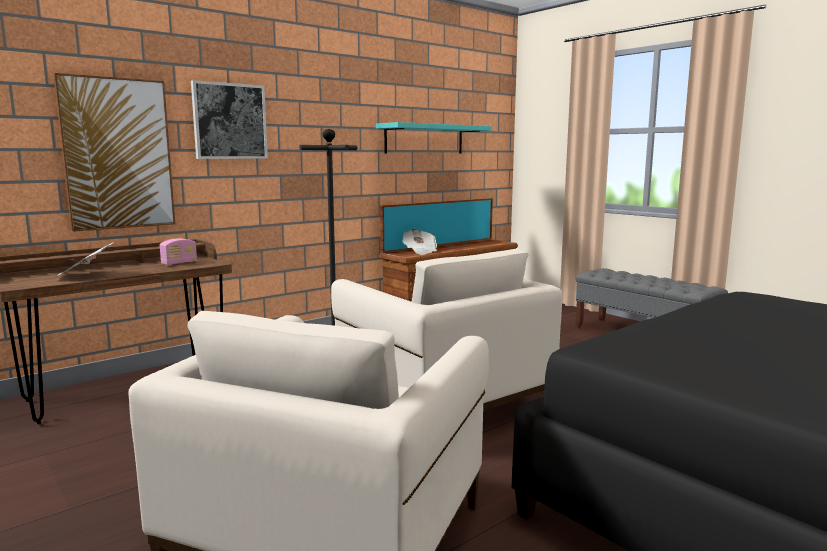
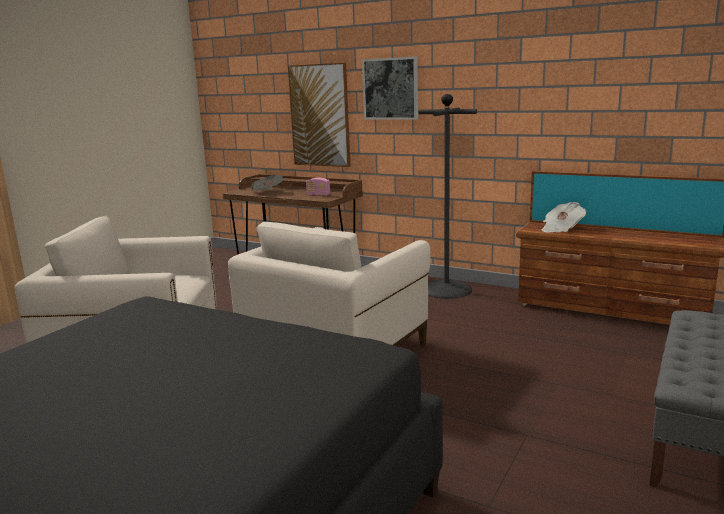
camera: 70 degrees right, 5 degrees up
(424, 139) = (611, 96): turquoise shelf -> none

